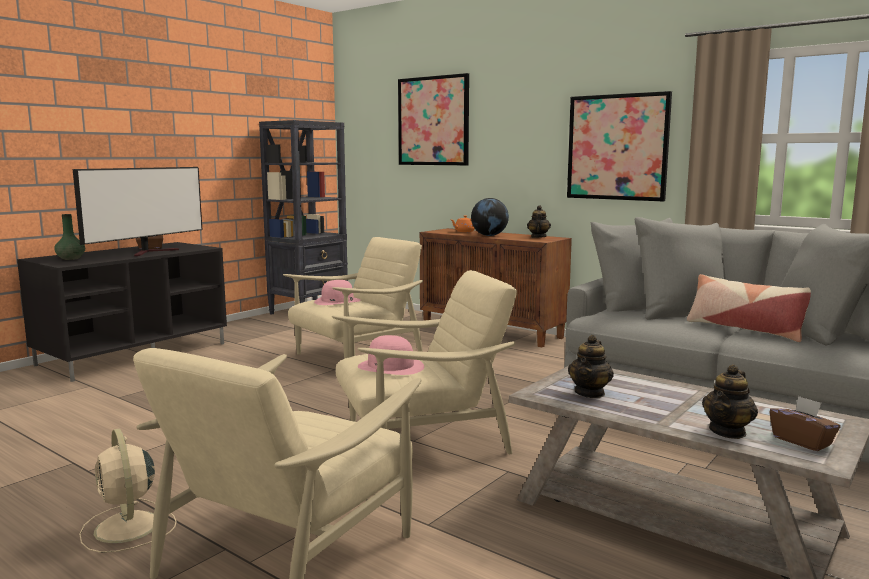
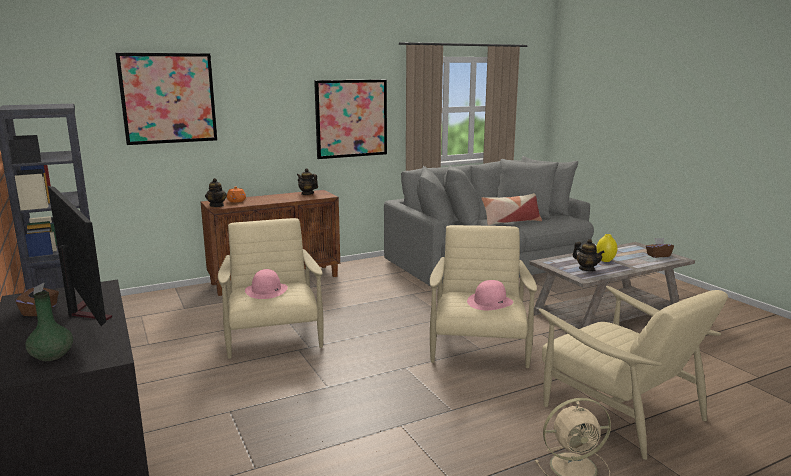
camera: 65 degrees left, 5 degrees up
(489, 235) = (275, 200): globe -> none
(669, 402) = (605, 260): none -> yellow vase
(728, 431) = (645, 261): teapot -> teapot (217, 205)

